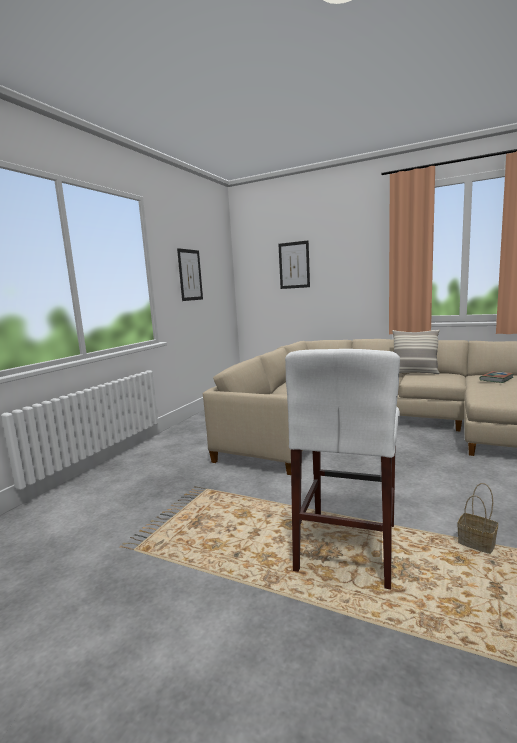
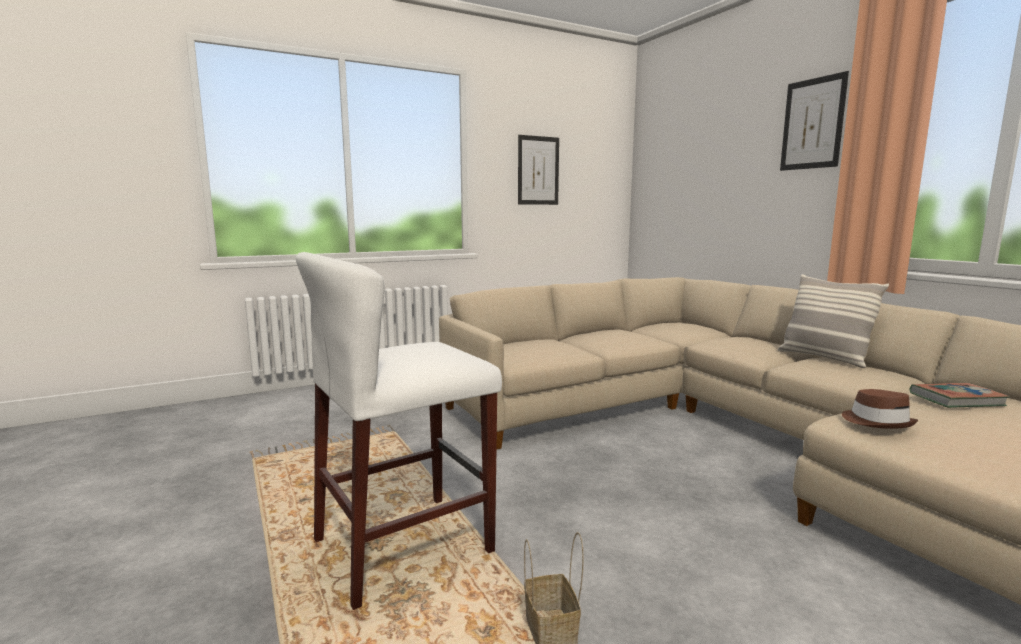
camera: 35 degrees right, 0 degrees up
(294, 265) = (704, 159): picture -> picture (812, 124)
(494, 395) = (877, 422): none -> brown hat

